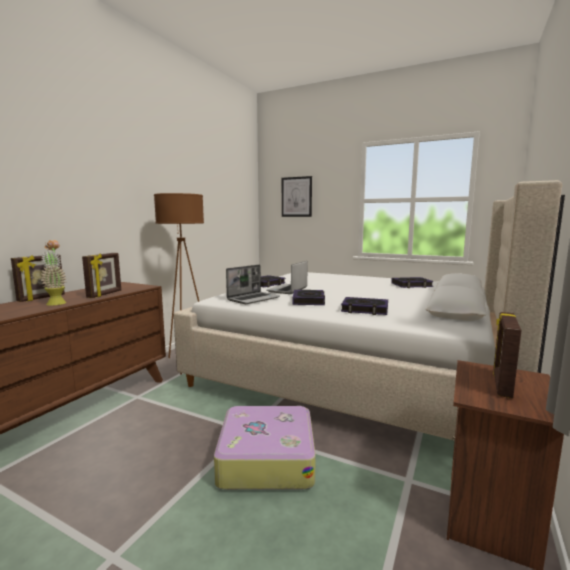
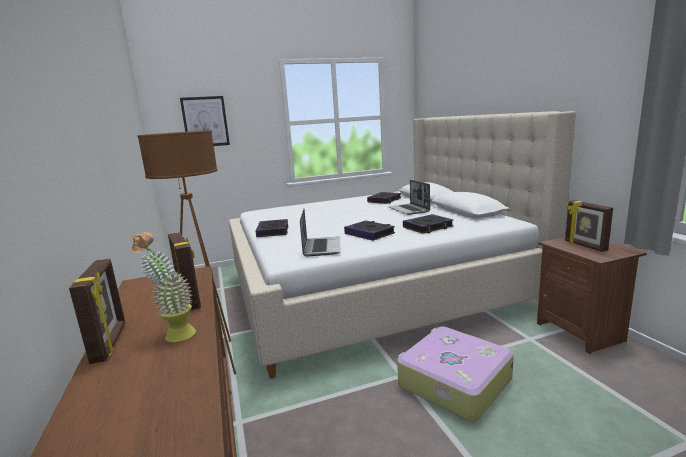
camera: 45 degrees left, 5 degrees up
(287, 290) = (315, 230): laptop -> laptop (409, 210)

